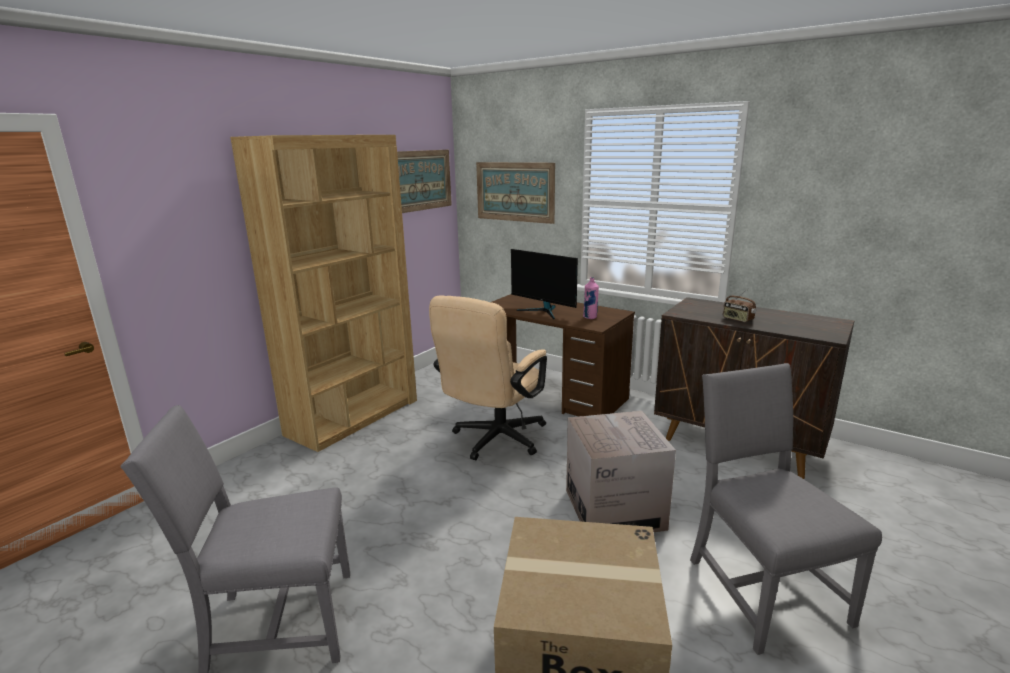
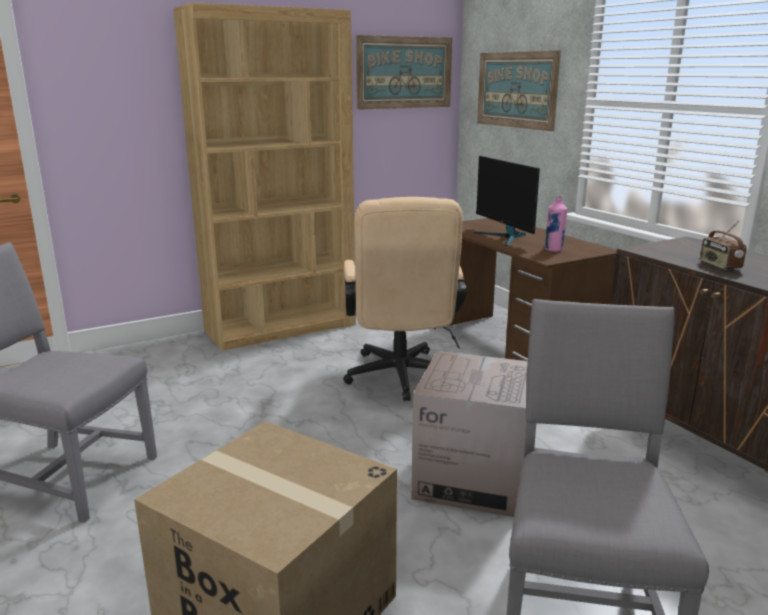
camera: 25 degrees right, 0 degrees up
(494, 441) = (400, 379): beige office chair -> beige office chair turned 60 degrees counterclockwise

